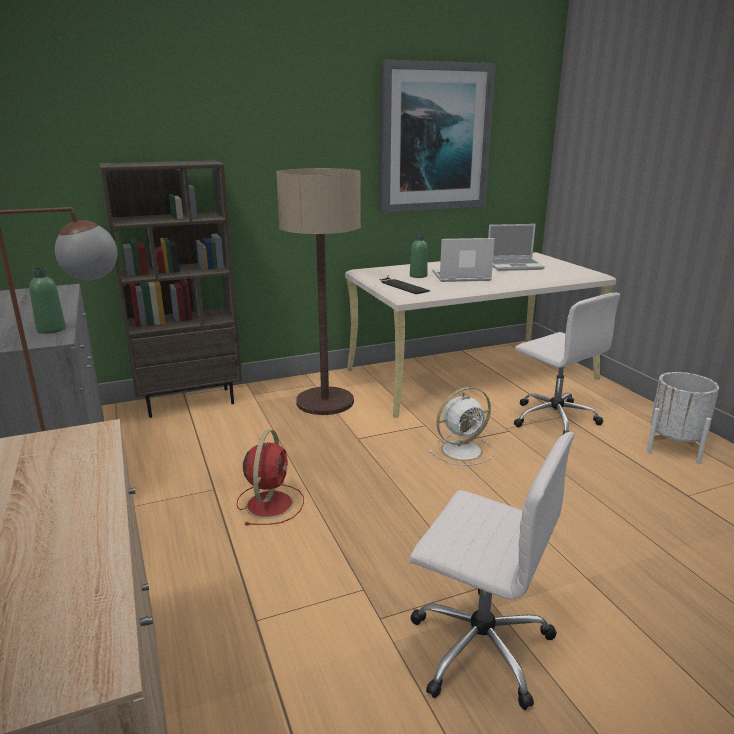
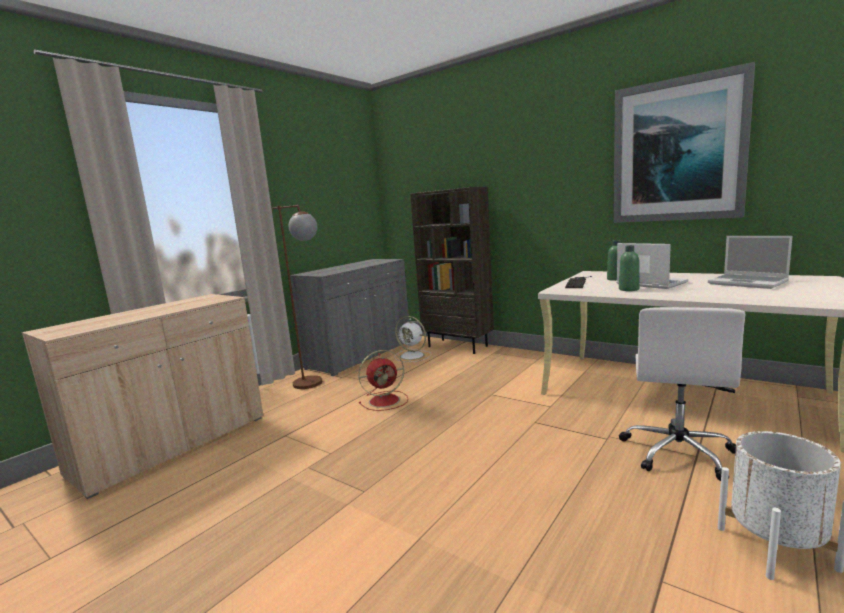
camera: 60 degrees right, 10 degrees down
(51, 329) = (334, 271): green bottle -> green bottle (629, 289)
(325, 402) = (521, 370): floor lamp -> none
(463, 450) = (538, 431): white fan -> white fan (413, 356)
(478, 645) = (304, 508): white office chair -> none

